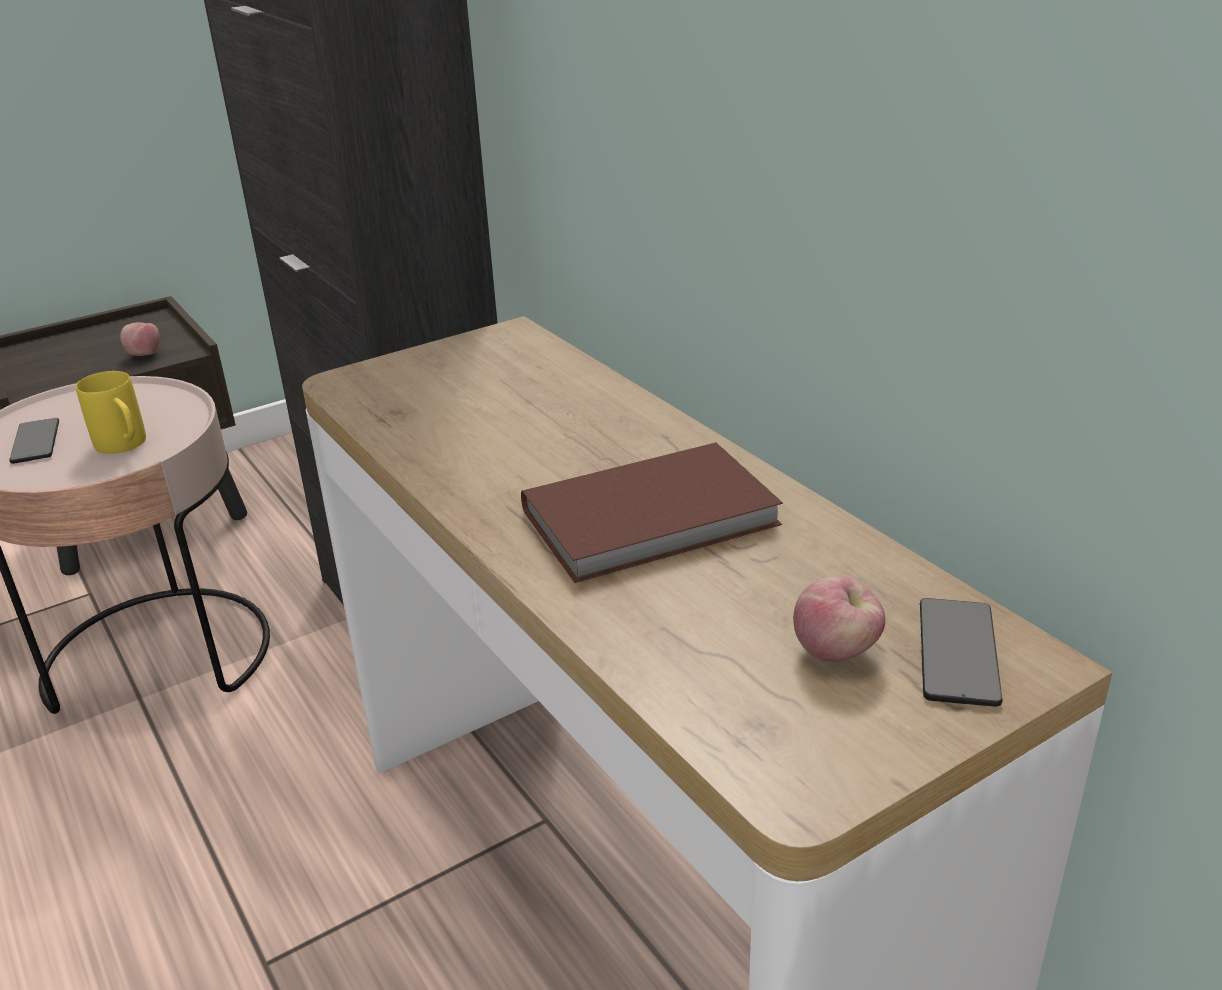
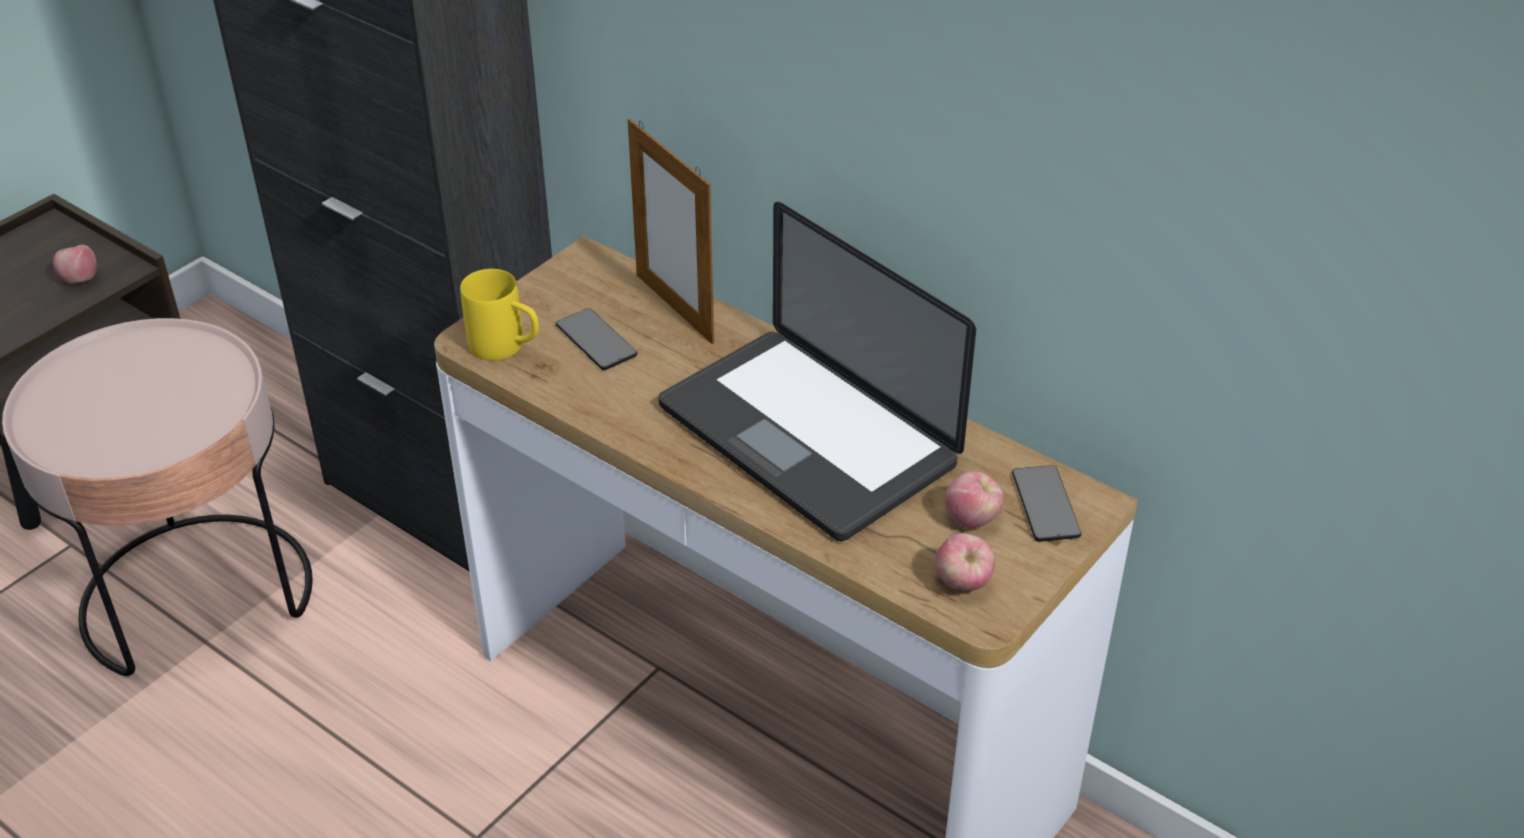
camera: 20 degrees left, 10 degrees up
(35, 442) = (86, 418): phone -> phone (596, 341)
(125, 446) = (188, 407): yellow mug -> yellow mug (507, 348)
(576, 381) = (674, 308): none -> picture frame
(655, 519) = (806, 436): brown book -> laptop
(784, 736) = (962, 583): none -> apple

